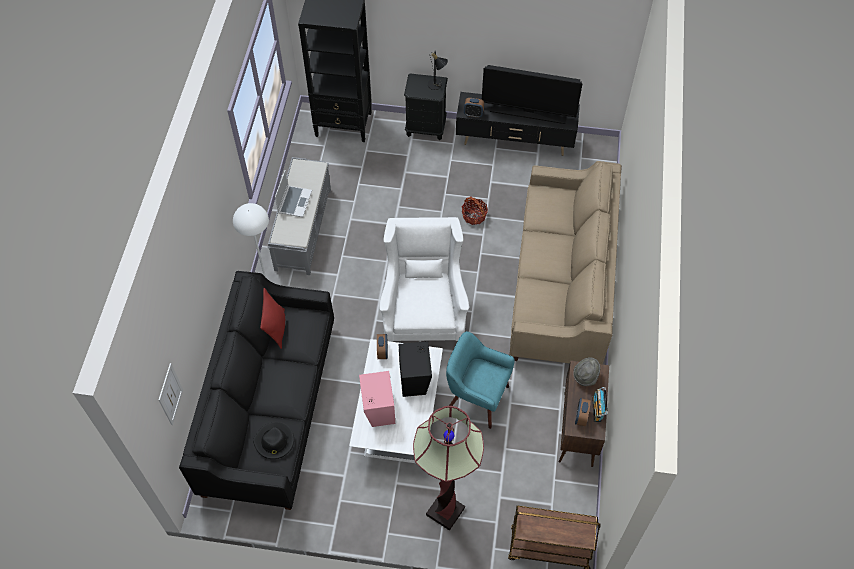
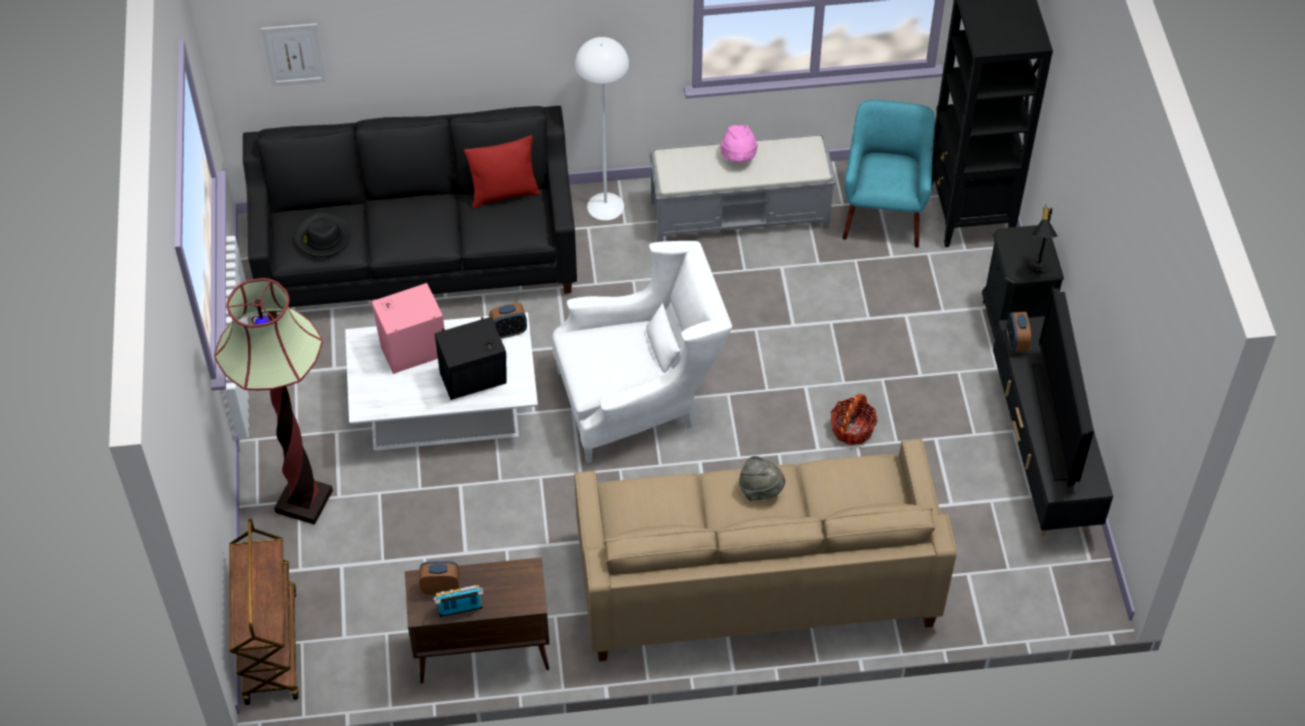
camera: 75 degrees right, 5 degrees down
(294, 201) = (739, 158): laptop -> pink hat
(477, 398) = (503, 503): turquoise armchair -> turquoise armchair (883, 215)
(585, 377) = (515, 582): grey hat -> grey hat (760, 490)

